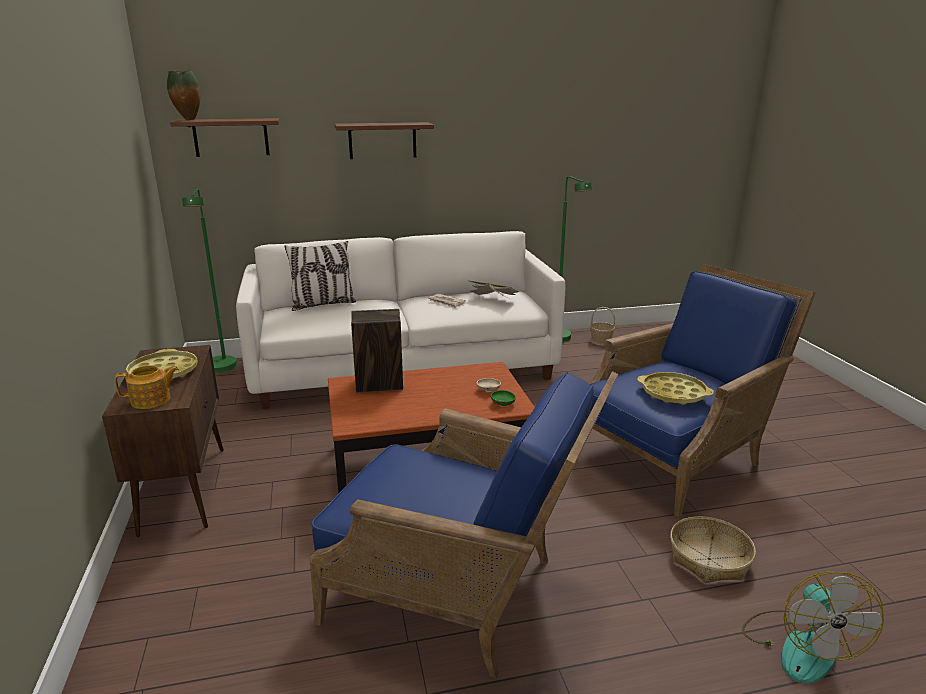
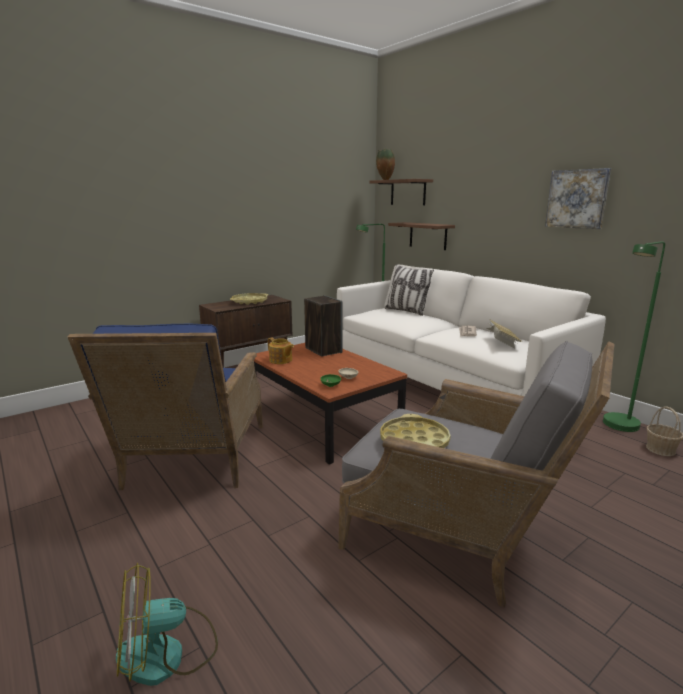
camera: 65 degrees right, 5 degrees down
(152, 400) = (218, 306): teapot -> teapot (281, 360)
(382, 140) = (494, 196): brown shelf -> brown shelf (428, 236)
(481, 141) = (577, 199): none -> picture
(676, 454) = (460, 534): blue armchair -> grey armchair
(709, 559) = (279, 576): basket -> none

